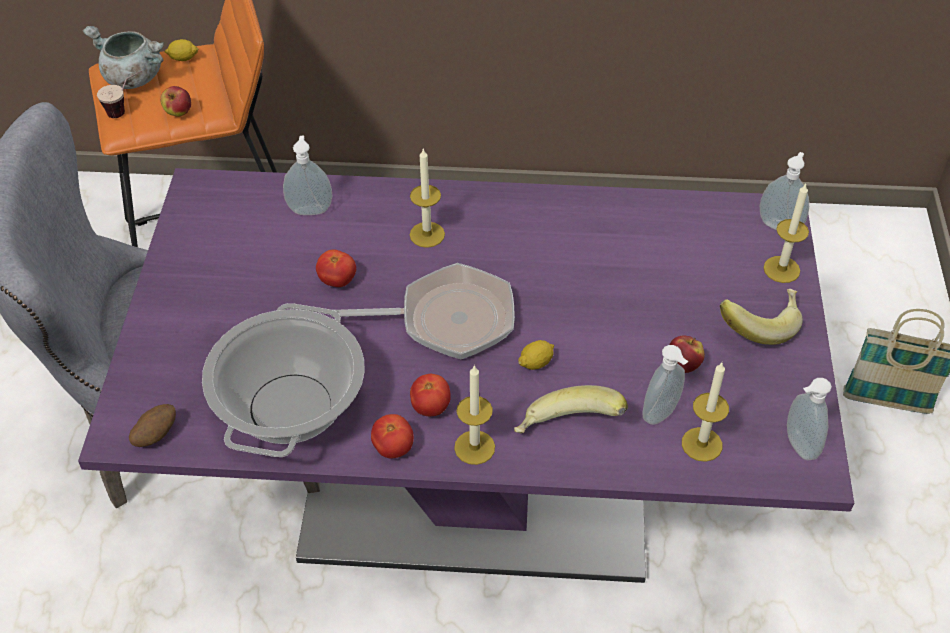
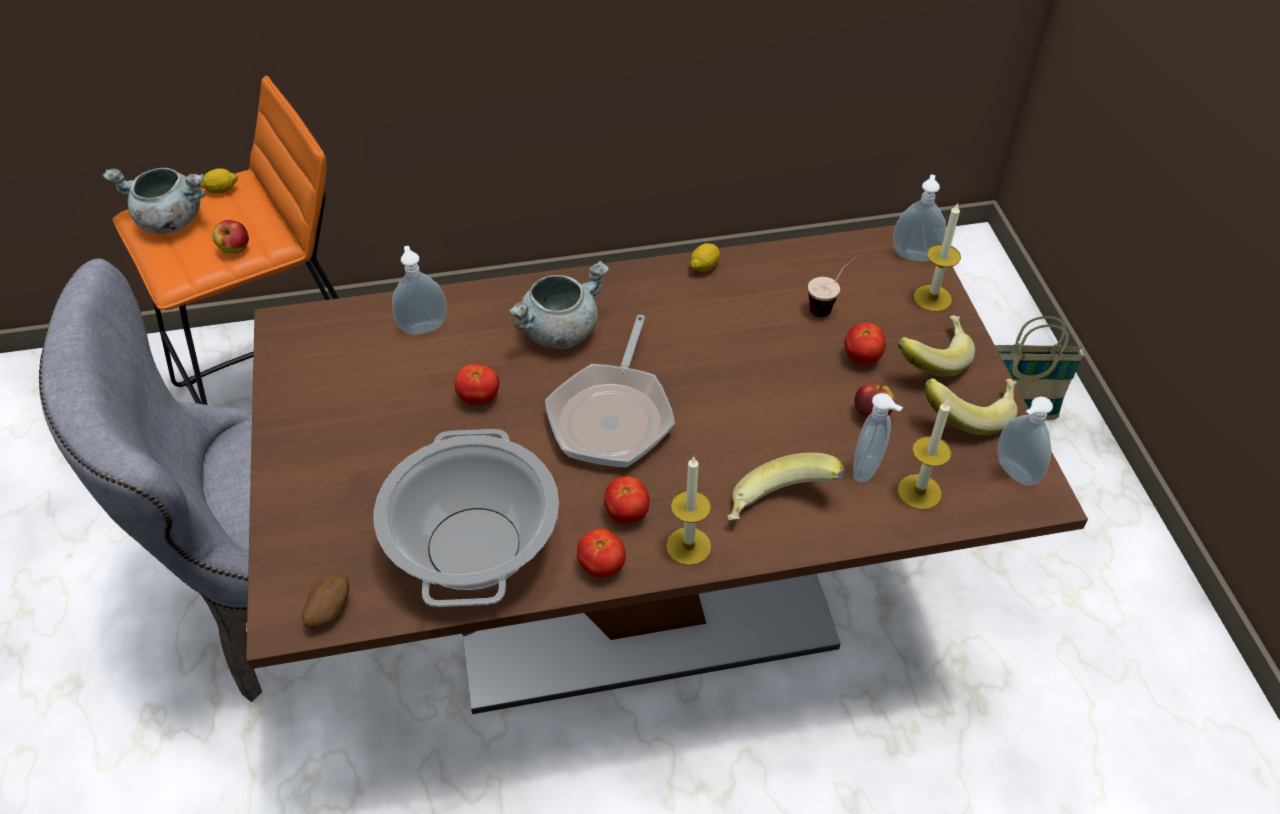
camera: 15 degrees left, 0 degrees up
(126, 110) = (174, 257): cup -> cup (830, 305)
(427, 234) = (559, 330): candle -> grey cooking pot
(448, 319) = (613, 415): frying pan -> frying pan turned 120 degrees clockwise
(475, 492) = (640, 595): purple dining table -> brown dining table
(536, 363) = (721, 442): lemon -> lemon (704, 266)
(693, 311) = (862, 357): none -> tomato
(775, 382) = (968, 413): none -> banana

